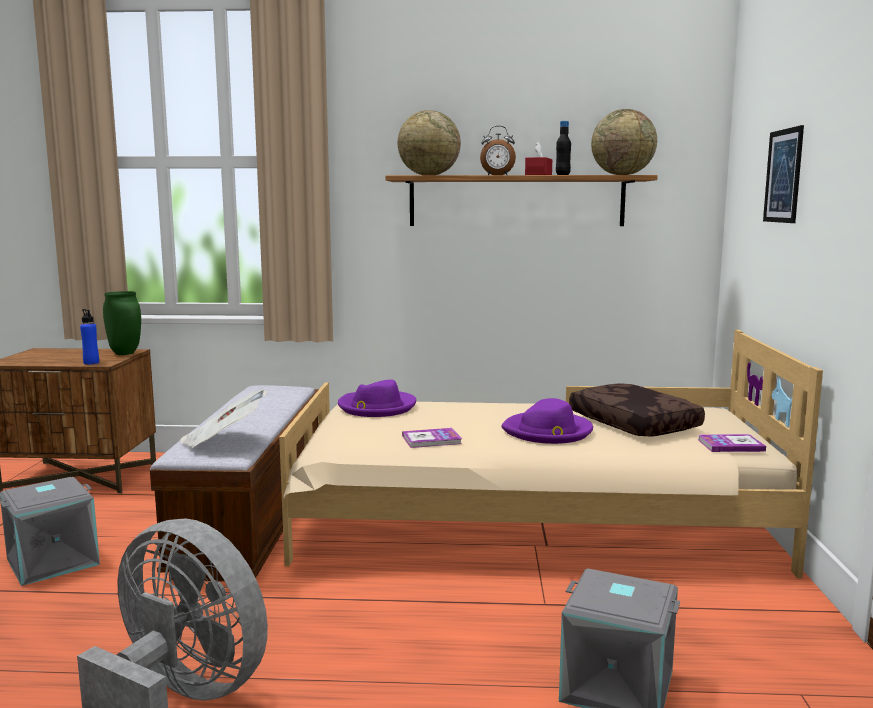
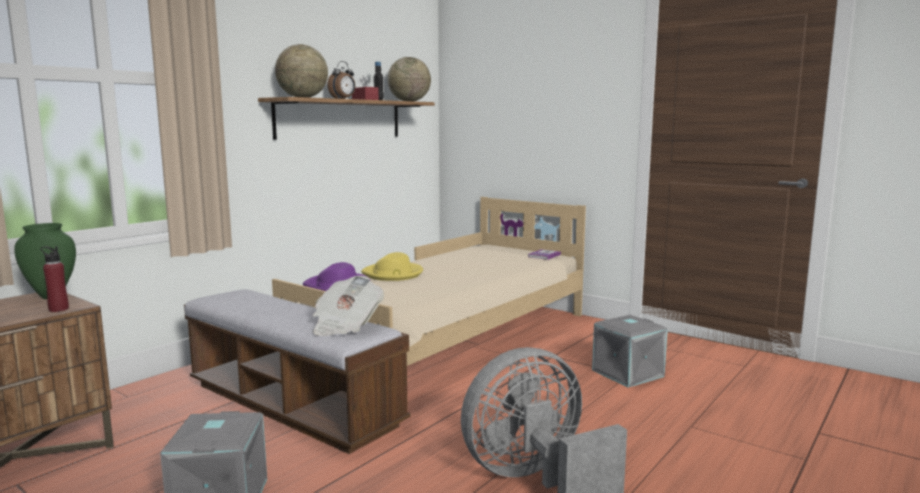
camera: 55 degrees left, 0 degrees up
(91, 363) = (58, 309): blue bottle -> red bottle
(431, 440) = (435, 289): book -> none
(463, 411) = (393, 274): none -> yellow hat
(548, 432) = (467, 271): purple hat -> none
(631, 424) = (483, 258): brown pillow -> none
(783, 176) = (519, 105): picture -> none

